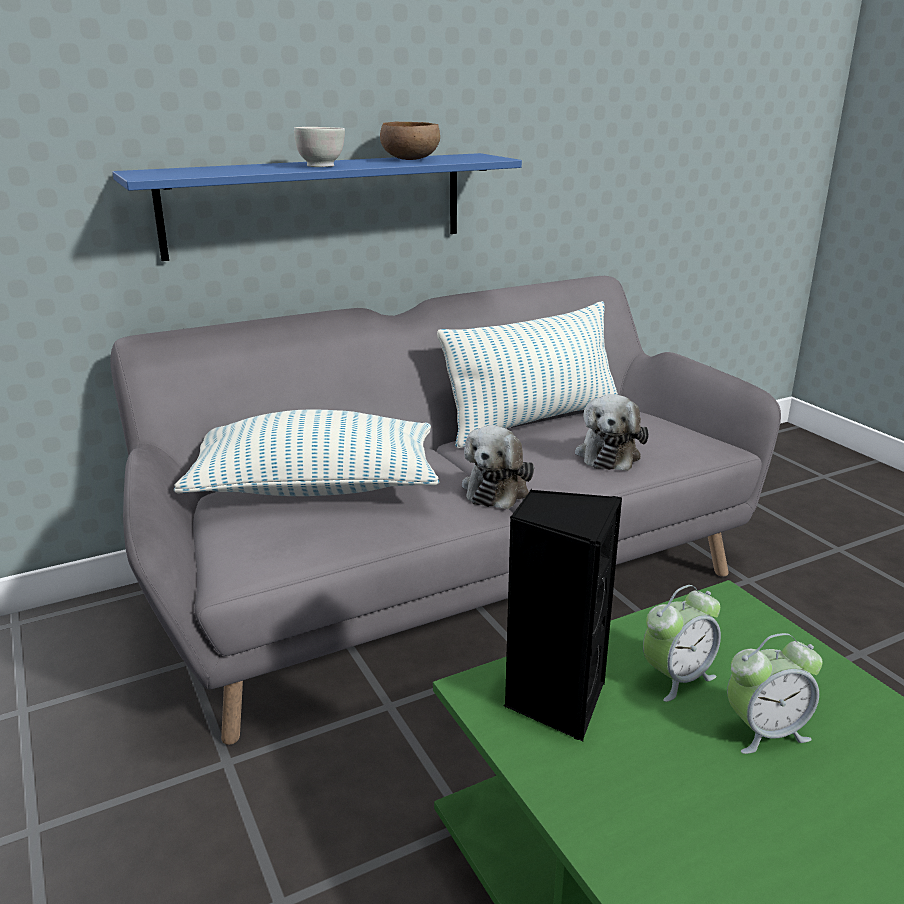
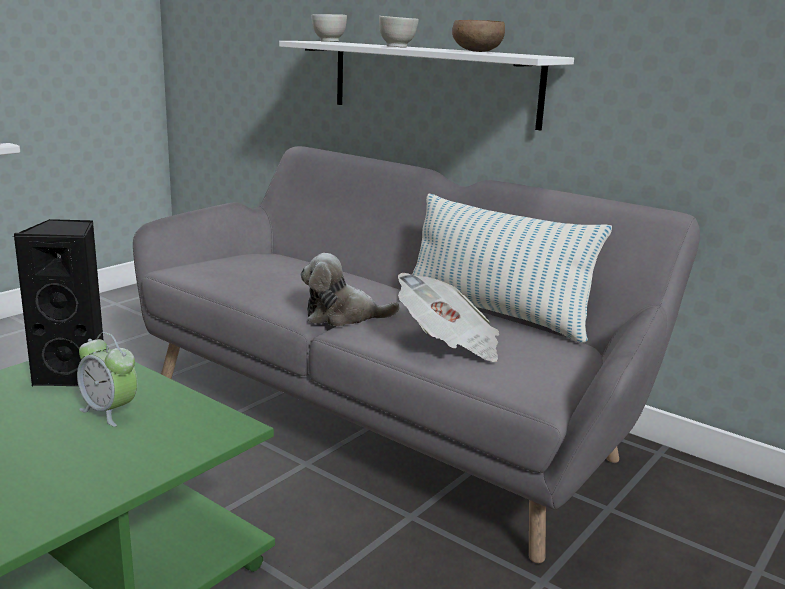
camera: 65 degrees right, 5 degrees down
(160, 171) = (328, 41): none -> white bowl
(315, 488) = (291, 268): pillow -> none
(317, 204) = (432, 82): blue shelf -> white shelf
(608, 454) = (449, 344): plush toy -> newspaper
(765, 731) = (45, 447): alarm clock -> none

